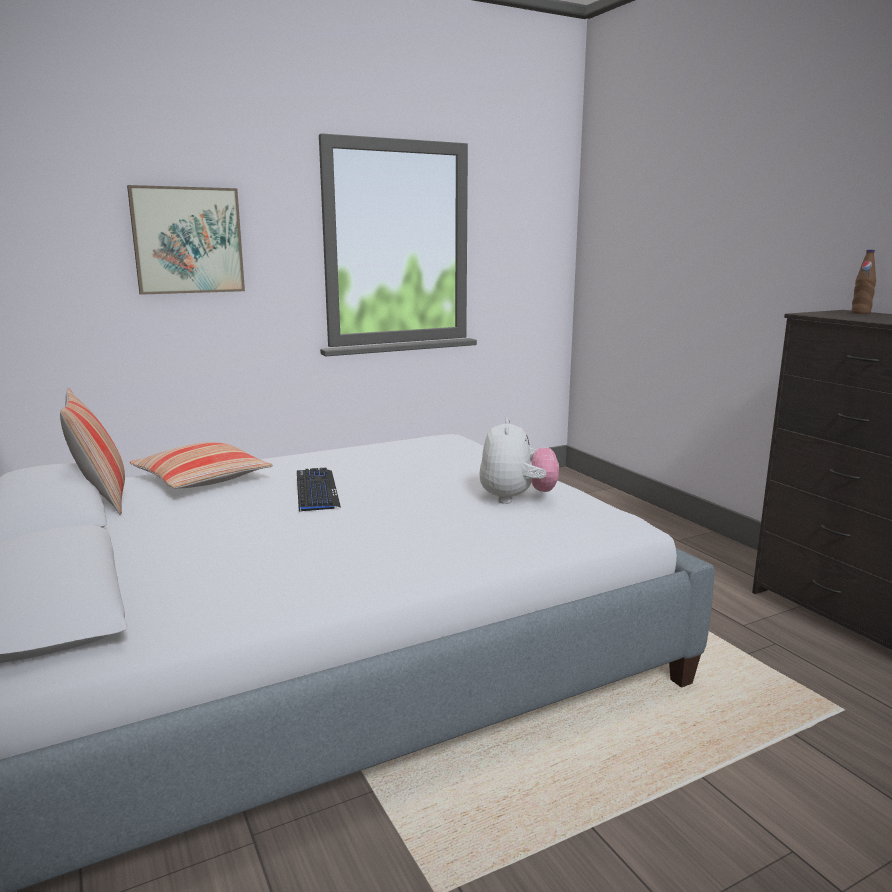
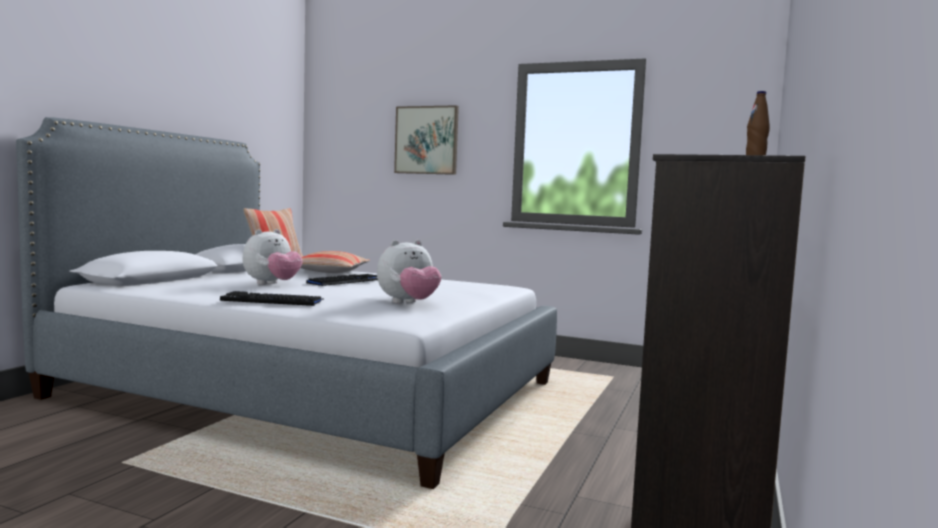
camera: 50 degrees right, 10 degrees down
(268, 531) = (272, 284): none -> plush toy
(427, 558) = (272, 301): none -> keyboard

